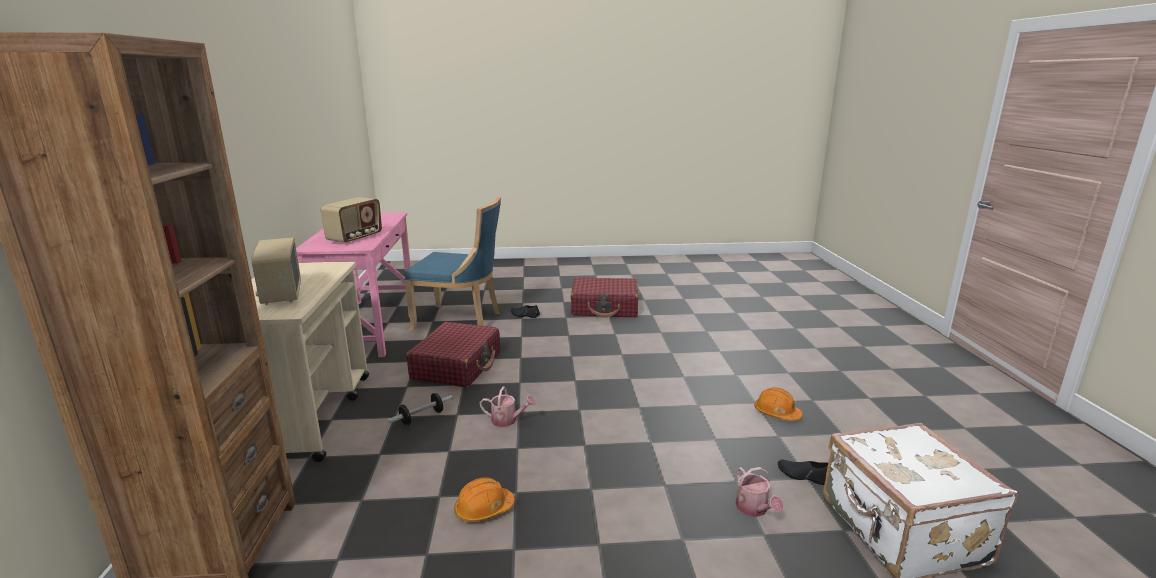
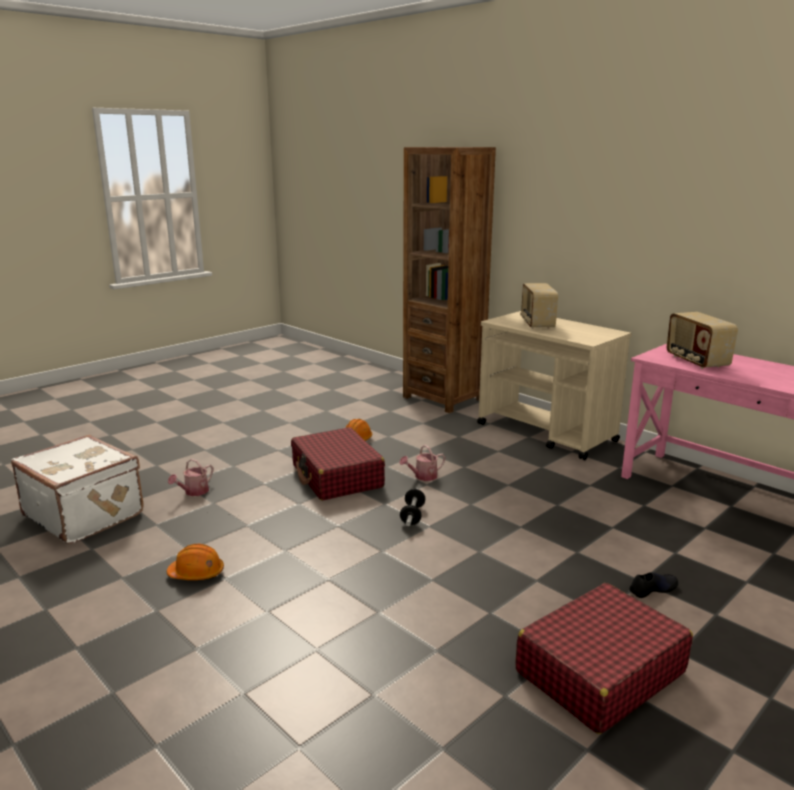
camera: 140 degrees right, 0 degrees up
(281, 294) = (536, 324): radio -> radio turned 120 degrees counterclockwise
(422, 417) = (481, 457): dumbbell -> dumbbell (412, 516)
(457, 366) = (550, 495): red suitcase -> red suitcase (337, 476)
(461, 320) = (685, 542): blue chair -> none
(754, 509) = (194, 492): watering can -> watering can turned 90 degrees counterclockwise
(803, 475) = (160, 524): black shoe -> none

